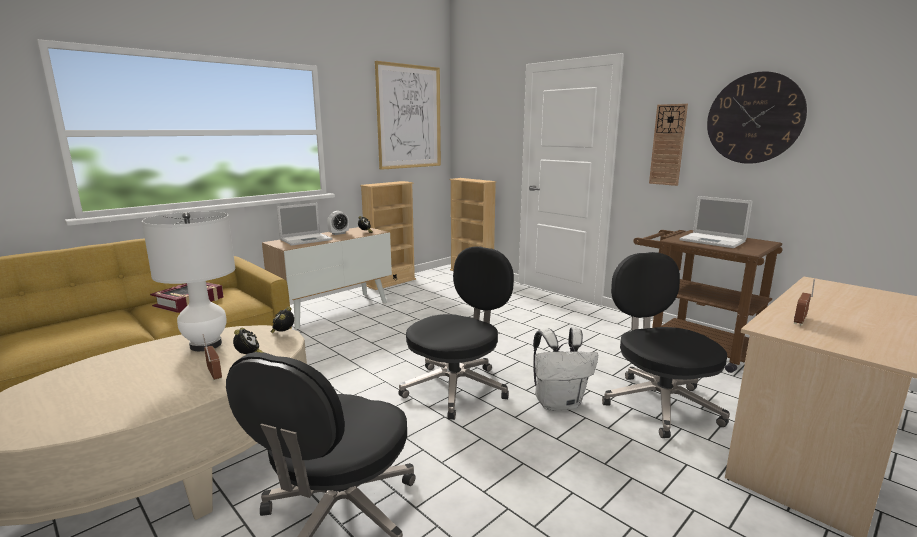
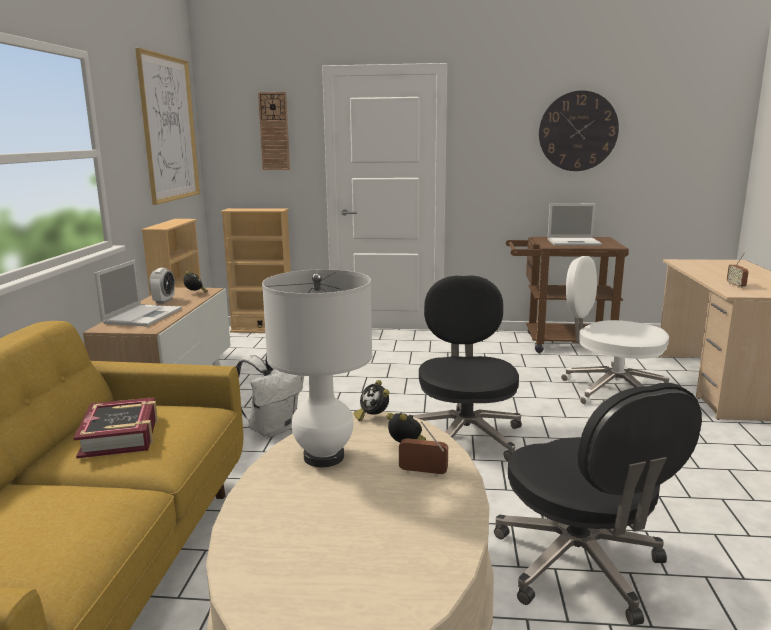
camera: 40 degrees left, 0 degrees up
(559, 403) = (556, 415): white backpack -> white backpack (273, 429)
(658, 403) = (611, 390): black office chair -> white office chair
(668, 145) = (502, 157): wall clock -> wall clock (274, 131)

